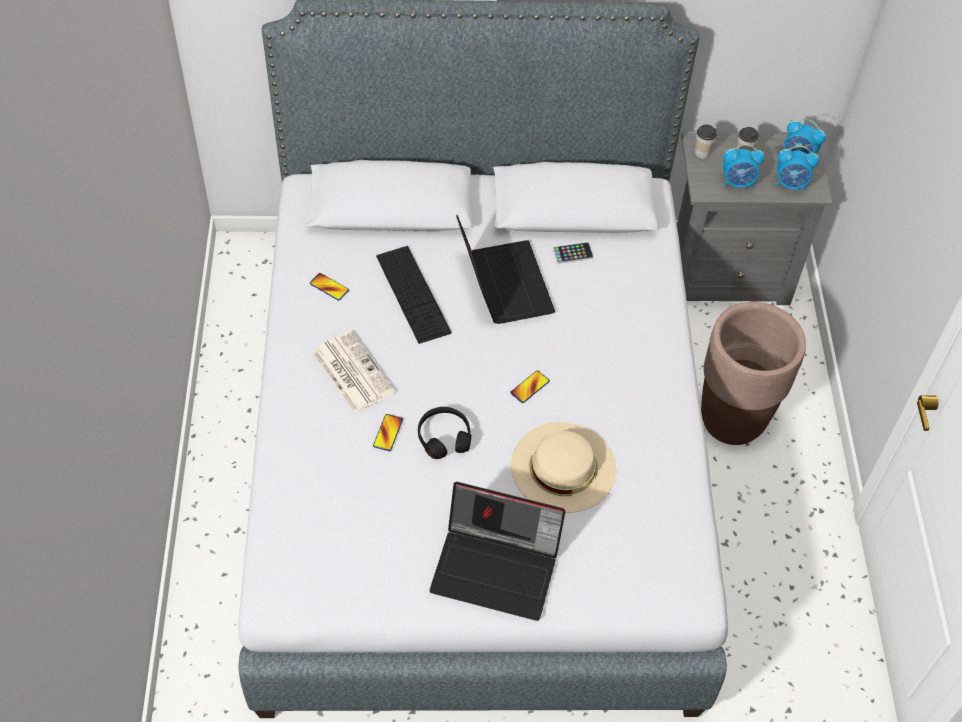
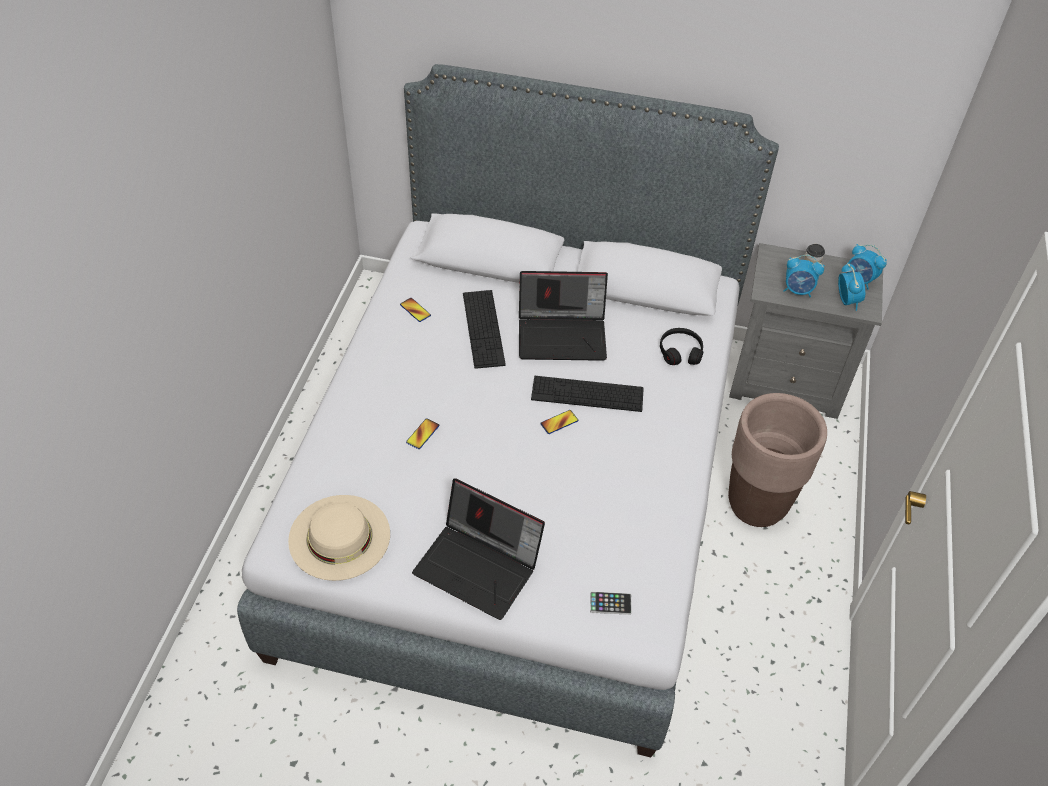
camera: 15 degrees right, 5 degrees down
(351, 372) = (409, 379): newspaper -> none
(444, 437) = (470, 447): black headphones -> black headphones (680, 351)
(502, 283) = (563, 335): laptop -> laptop turned 90 degrees clockwise
(549, 348) = (587, 394): none -> keyboard
(563, 467) = (567, 494): beige hat -> beige hat (339, 537)
(573, 253) = (633, 322): phone -> phone (610, 603)
(702, 152) = (772, 261): cup -> none
(791, 184) = (847, 300): alarm clock -> alarm clock turned 120 degrees counterclockwise

